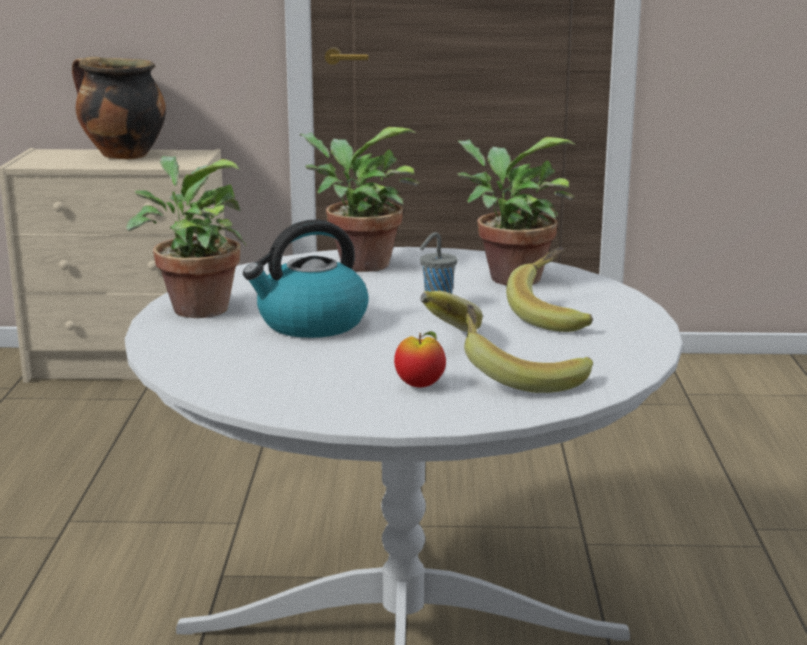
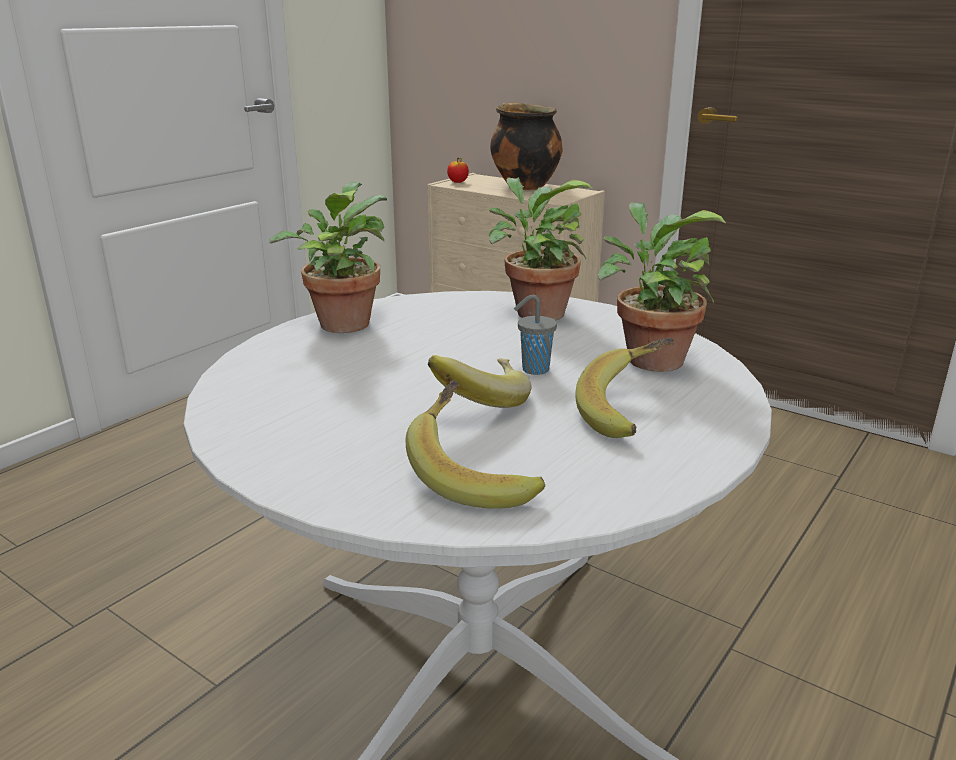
camera: 35 degrees right, 5 degrees up
(311, 324) = (398, 360): kettle -> none
(420, 385) = (372, 453): apple -> apple (458, 182)

